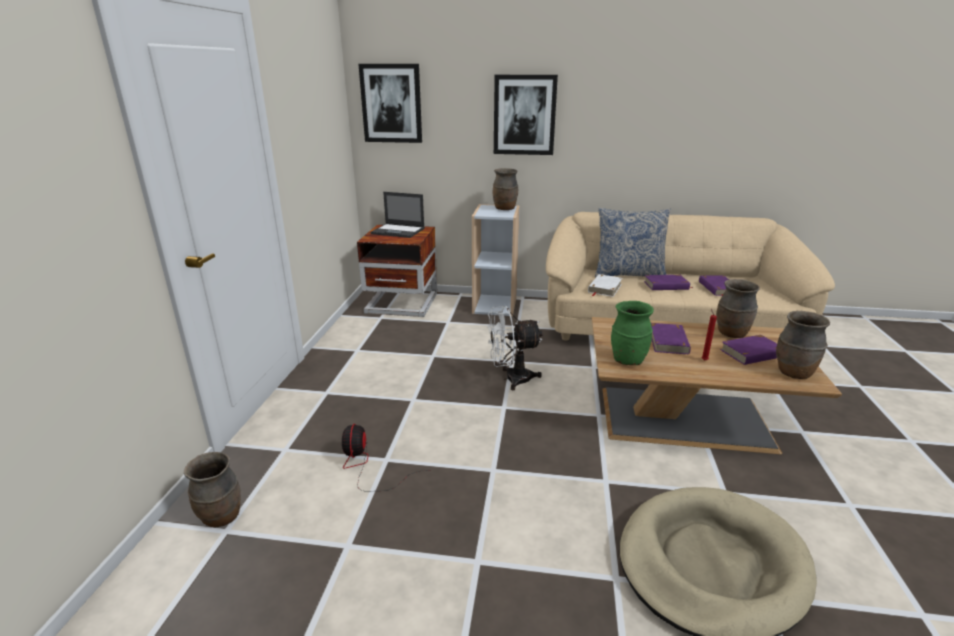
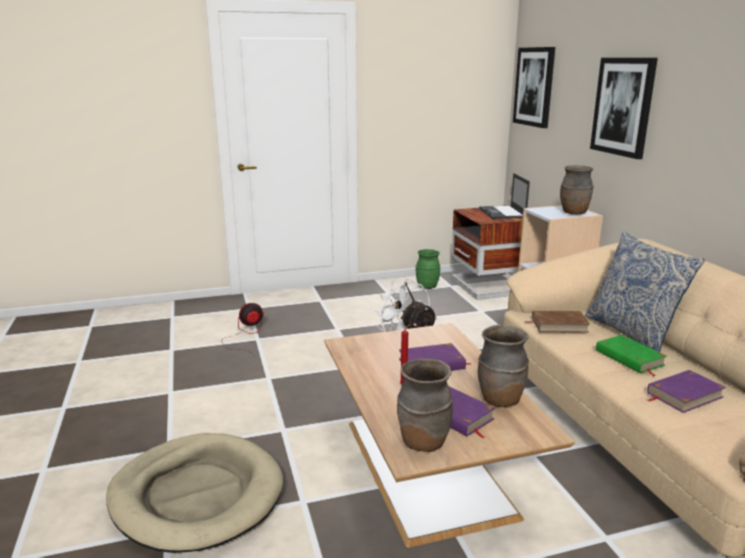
camera: 65 degrees right, 5 degrees down
(222, 517) = (182, 312): brown vase -> none
(604, 288) = (559, 325): white book -> brown book
(627, 360) = (365, 347): green vase -> green vase (427, 286)
(666, 285) = (629, 358): purple book -> green book

